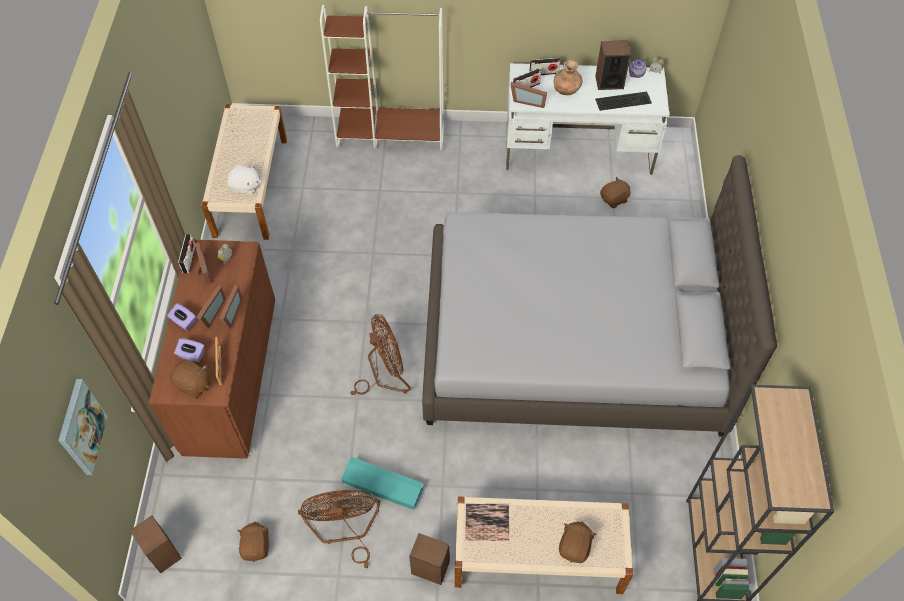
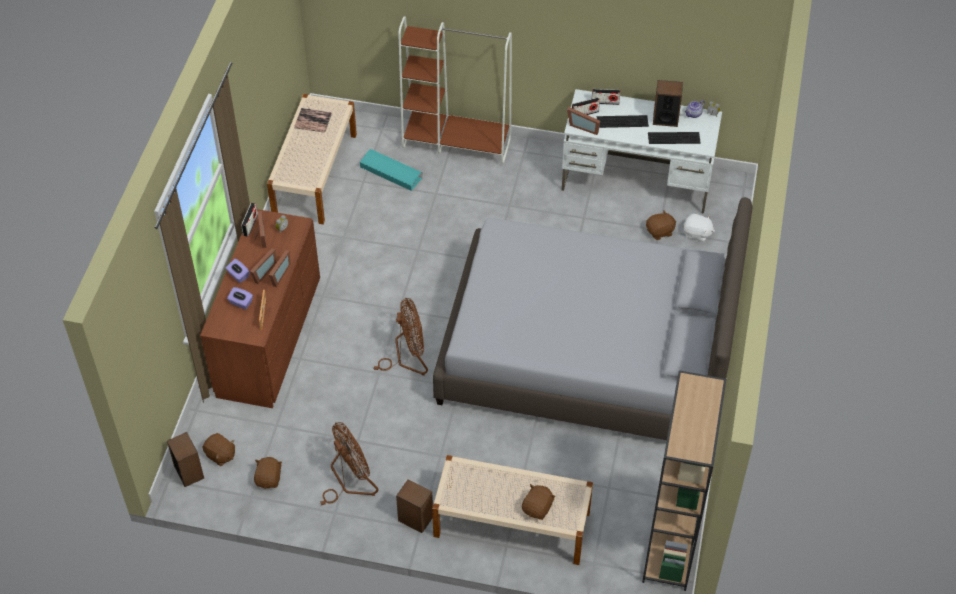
camera: 10 degrees right, 5 degrees down
(81, 427) = (150, 335): picture -> none
(193, 384) = (238, 326): brown plush toy -> brown plush toy (220, 455)
(245, 186) = (309, 171): white plush toy -> white plush toy (697, 233)
(345, 529) = (348, 477): brown fan -> brown fan turned 60 degrees clockwise
(382, 485) = (387, 447): turquoise storage box -> turquoise storage box (391, 172)
(487, 522) = (467, 478): book -> book (313, 121)
(566, 90) = (622, 121): brown vase -> keyboard

